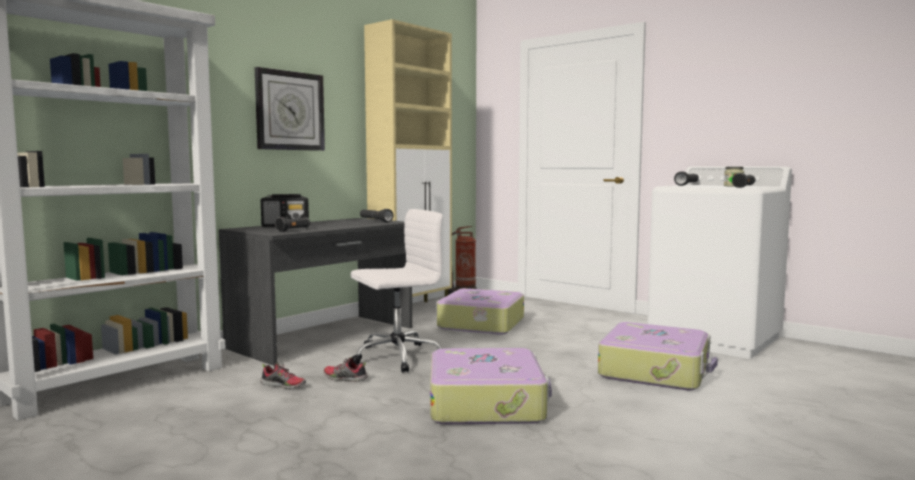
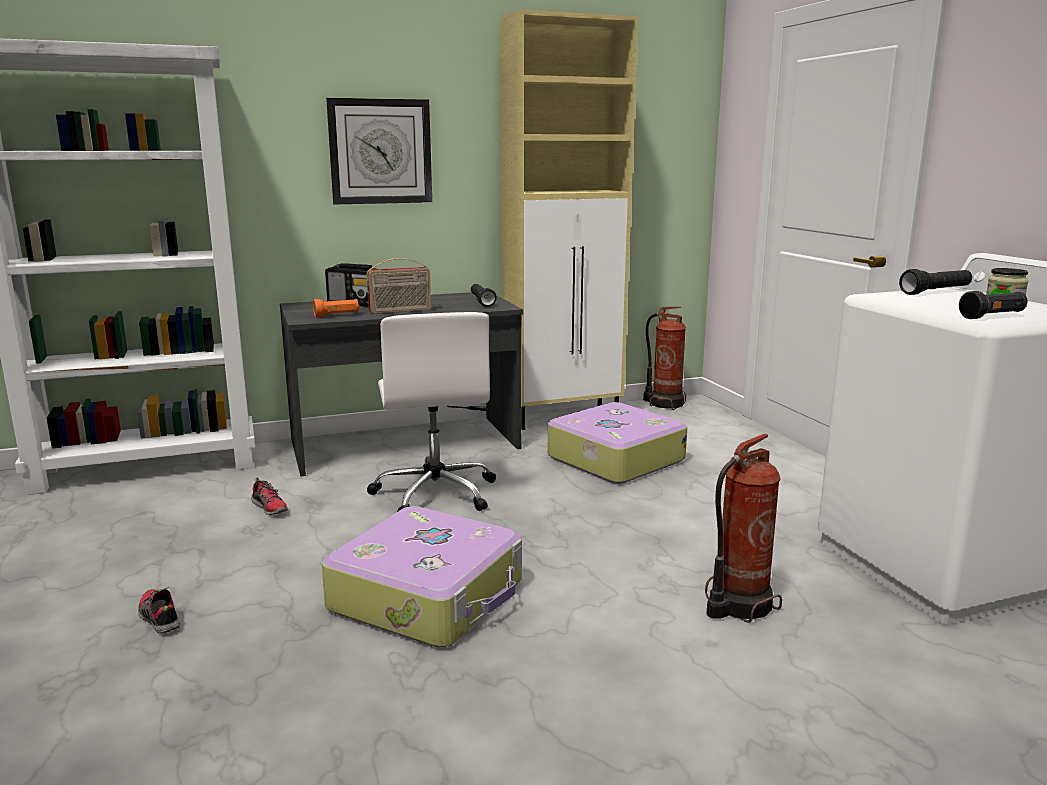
camera: 30 degrees right, 10 degrees up
(293, 230) = (337, 315): black flashlight -> orange flashlight
(333, 226) = (400, 311): none -> radio
(345, 378) = (338, 513): shoe -> shoe (159, 618)
(396, 357) = (435, 493): white office chair -> white office chair turned 75 degrees clockwise
(655, 371) = (737, 605): suitcase -> fire extinguisher

